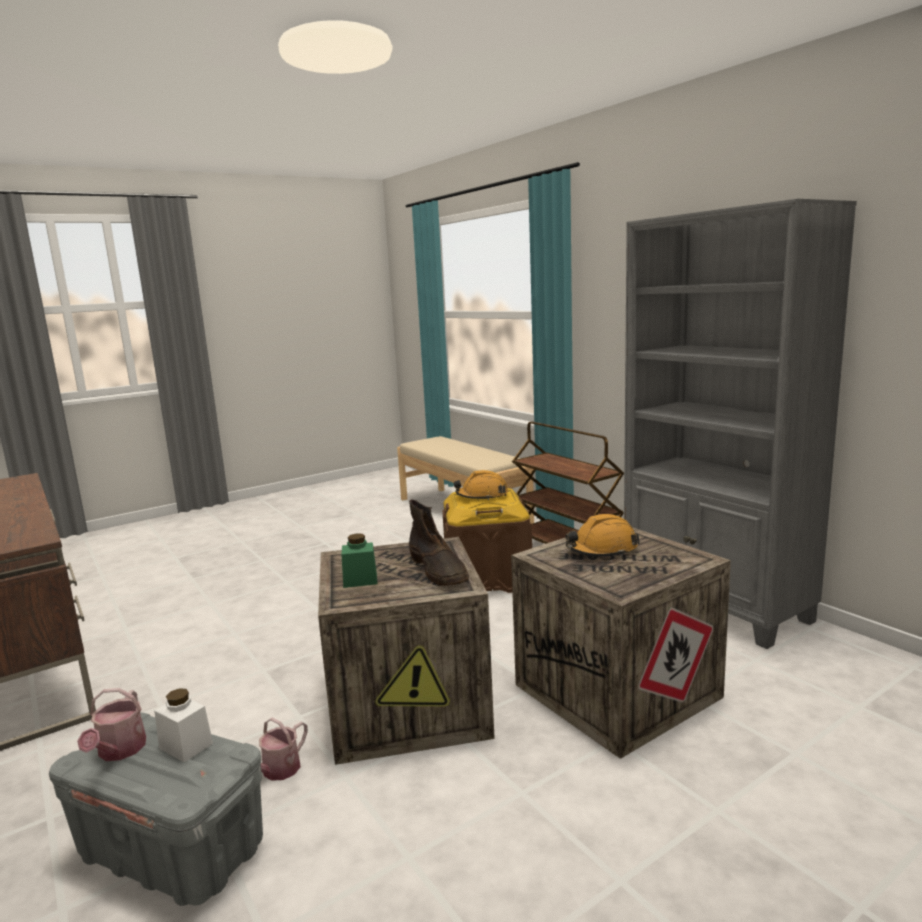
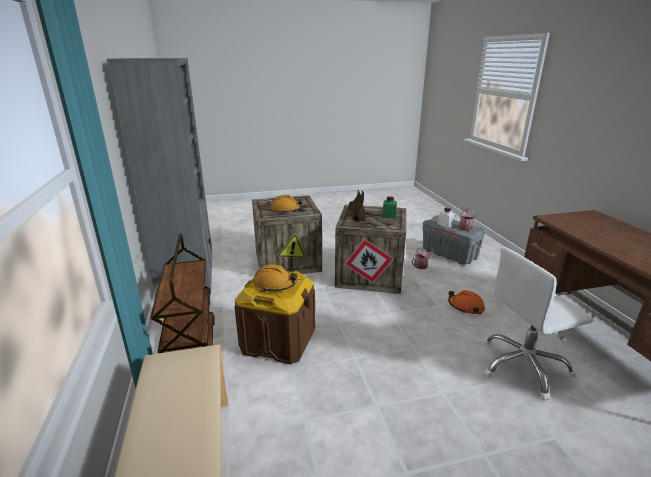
camera: 160 degrees left, 10 degrees up
(175, 620) = (523, 366): none -> white office chair
(211, 680) = (465, 307): none -> orange hard hat

